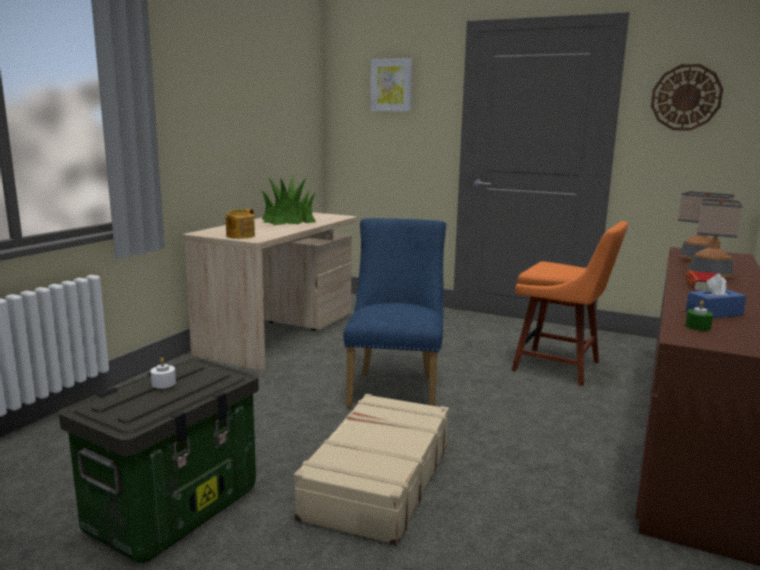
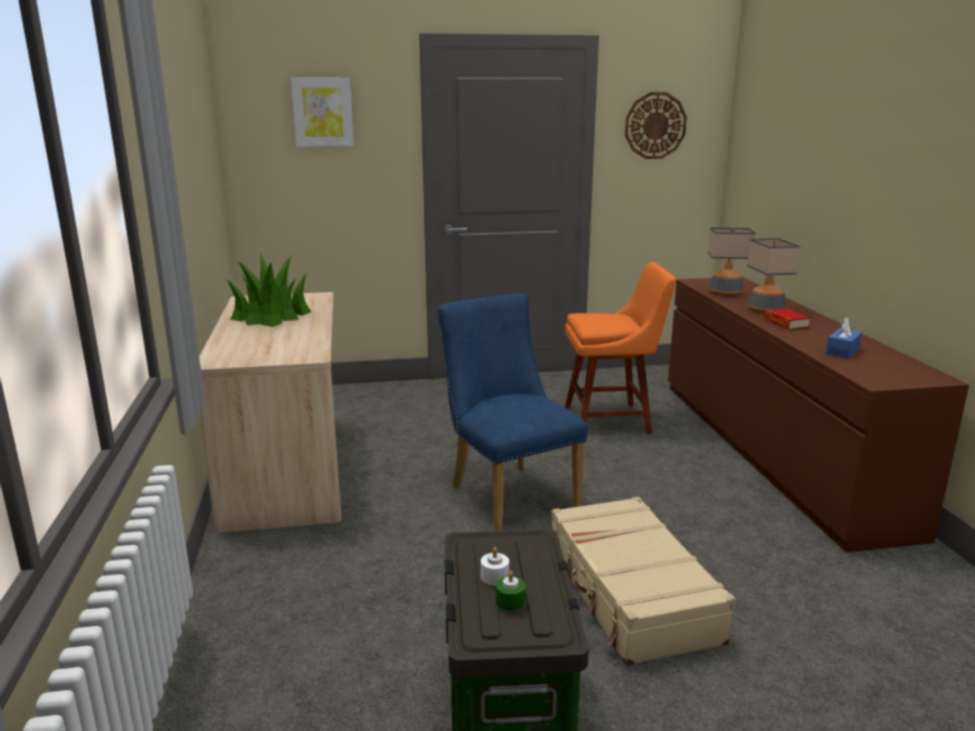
camera: 35 degrees left, 5 degrees up
(239, 236) = (280, 355): teapot -> none
(698, 327) = (860, 368): green candle -> green candle (510, 601)

